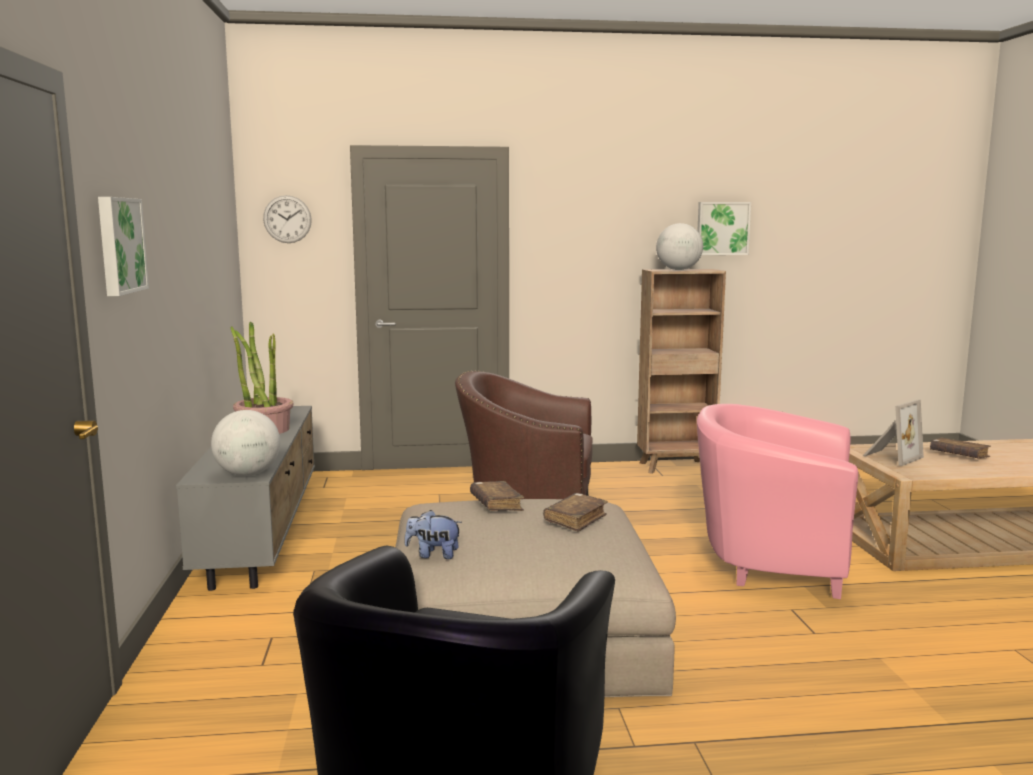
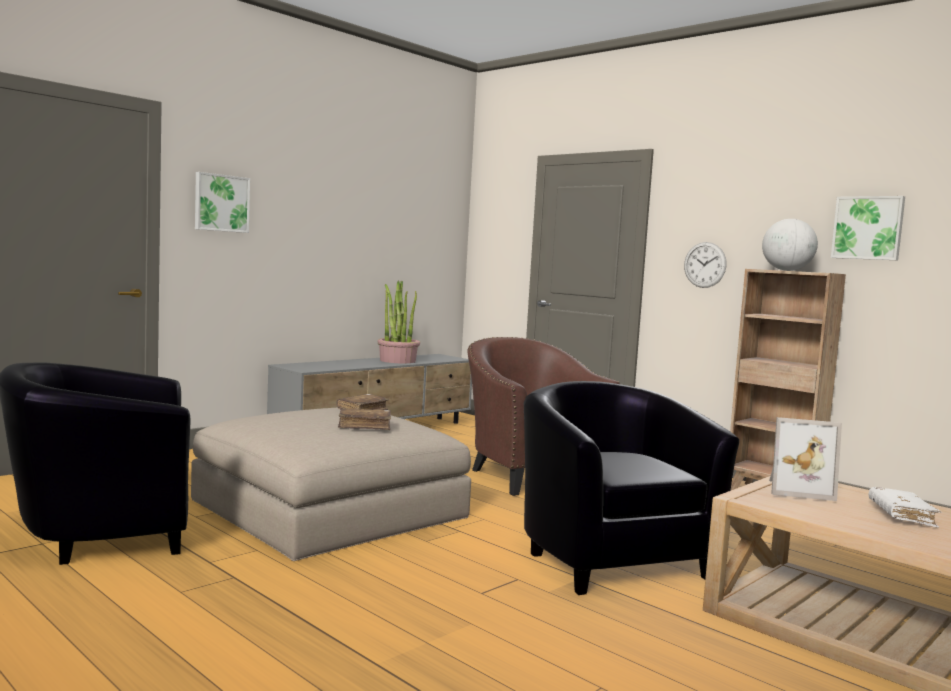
camera: 50 degrees right, 5 degrees down
(247, 474) = (306, 369): globe -> none
(287, 219) = (495, 215): wall clock -> wall clock (705, 265)
(433, 555) = (256, 415): plush toy -> none
(770, 563) = (609, 559): pink armchair -> black armchair
(959, 455) = (901, 515): brown book -> white book

